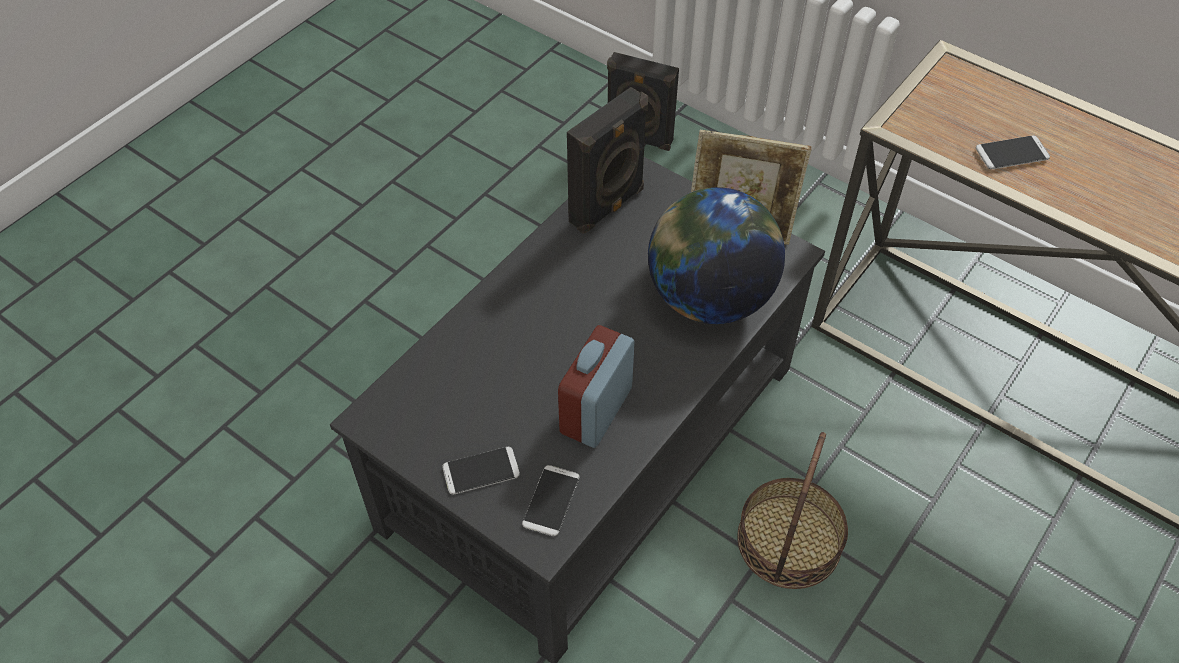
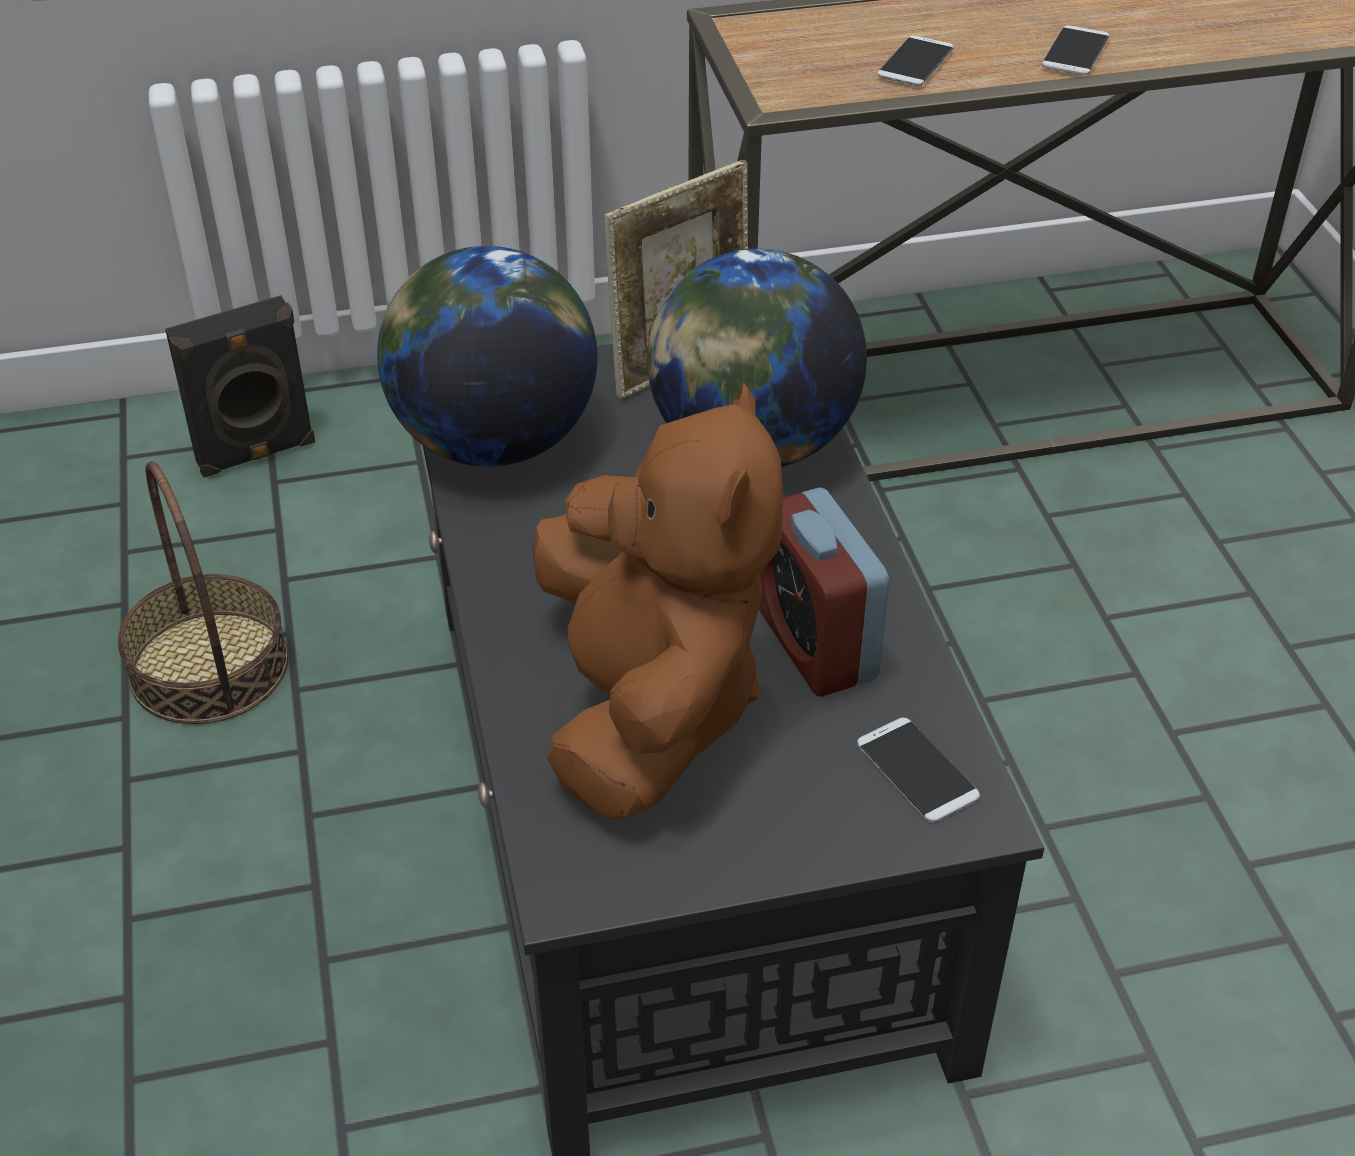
camera: 50 degrees left, 10 degrees down
(481, 471) = (795, 815): phone -> phone (1075, 52)
(496, 375) = (648, 707): none -> brown plush toy
(608, 207) = (494, 441): black speaker -> globe
(789, 541) = (1012, 719): basket -> basket (210, 667)

